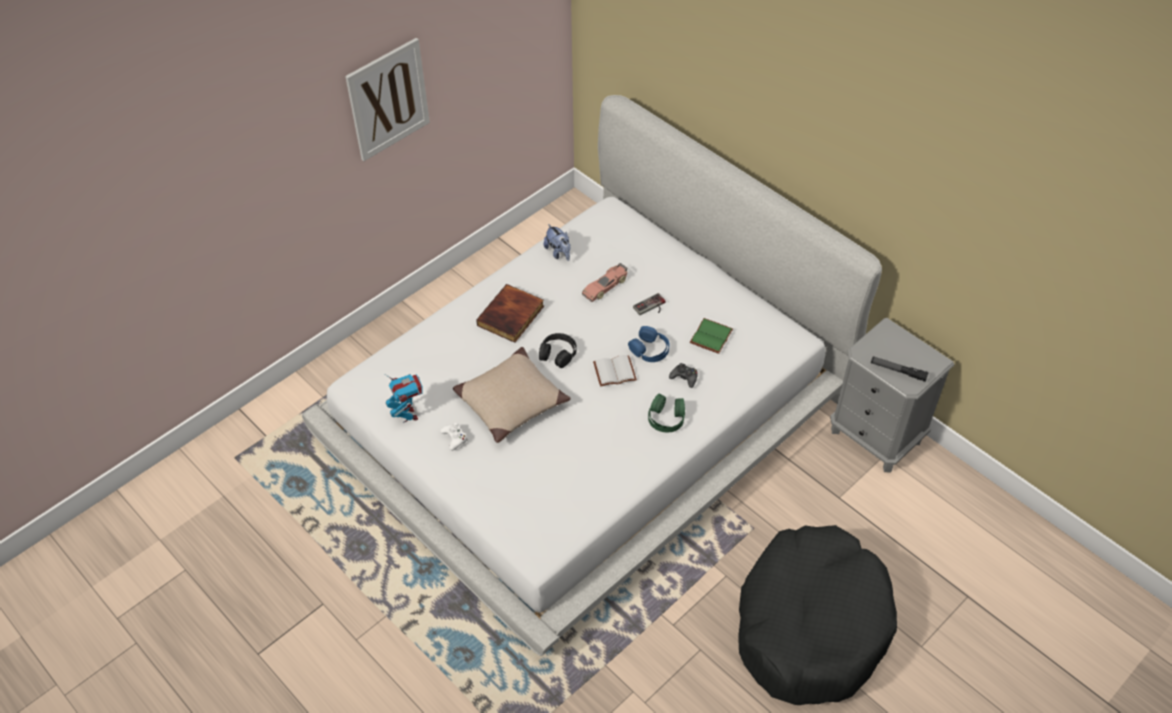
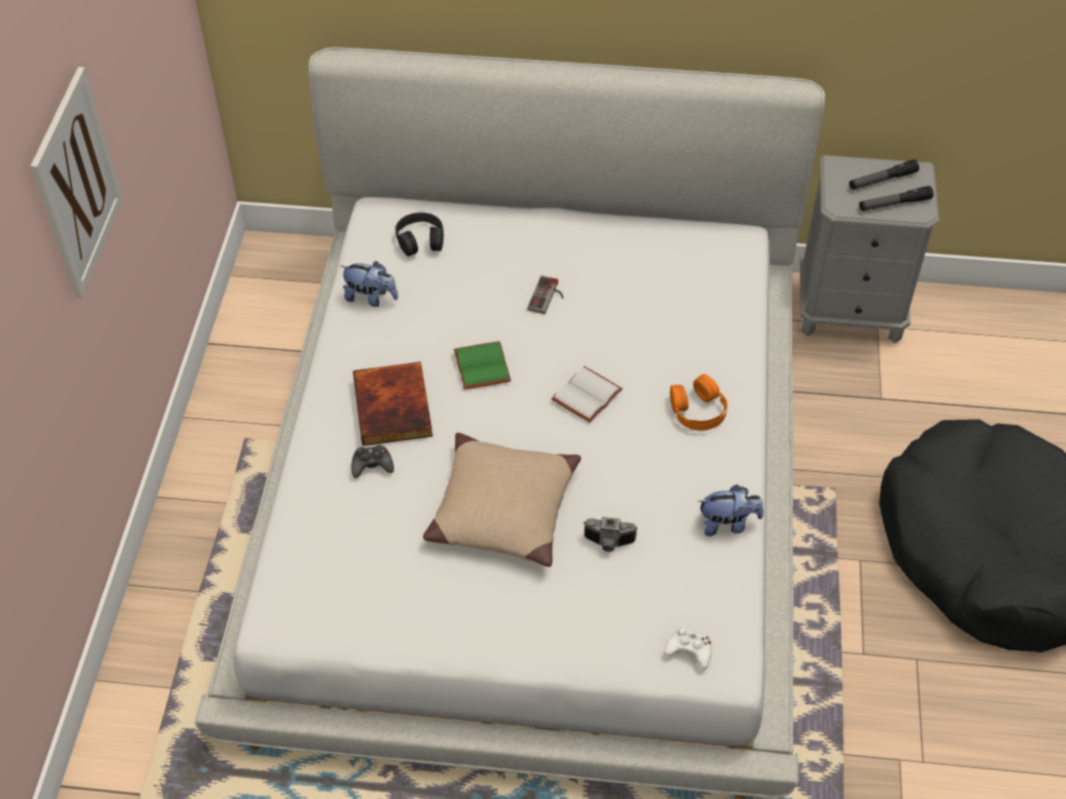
camera: 40 degrees left, 0 degrees up
(408, 415) = (393, 612): toy robot -> none
(454, 438) = (481, 600): white game controller -> white game controller (689, 651)
(544, 454) = (608, 544): none -> camera
(558, 353) = (499, 416): black headphones -> black headphones (420, 240)
(605, 286) = (470, 304): toy car -> none
(617, 486) = (727, 524): none -> plush toy
(650, 349) = (598, 345): blue headphones -> none
(666, 418) = (698, 410): green headphones -> orange headphones
(684, 377) = (669, 353): black game controller -> black game controller (372, 465)
(710, 336) = (647, 289): green book -> green book (480, 366)
(907, 353) = (882, 180): none -> flashlight

